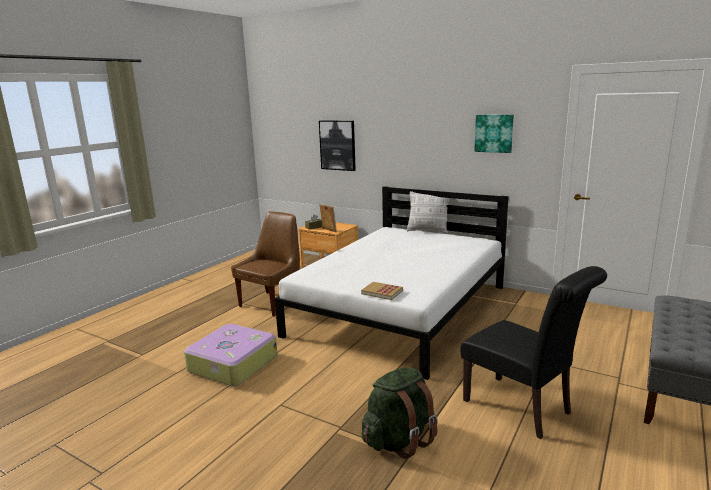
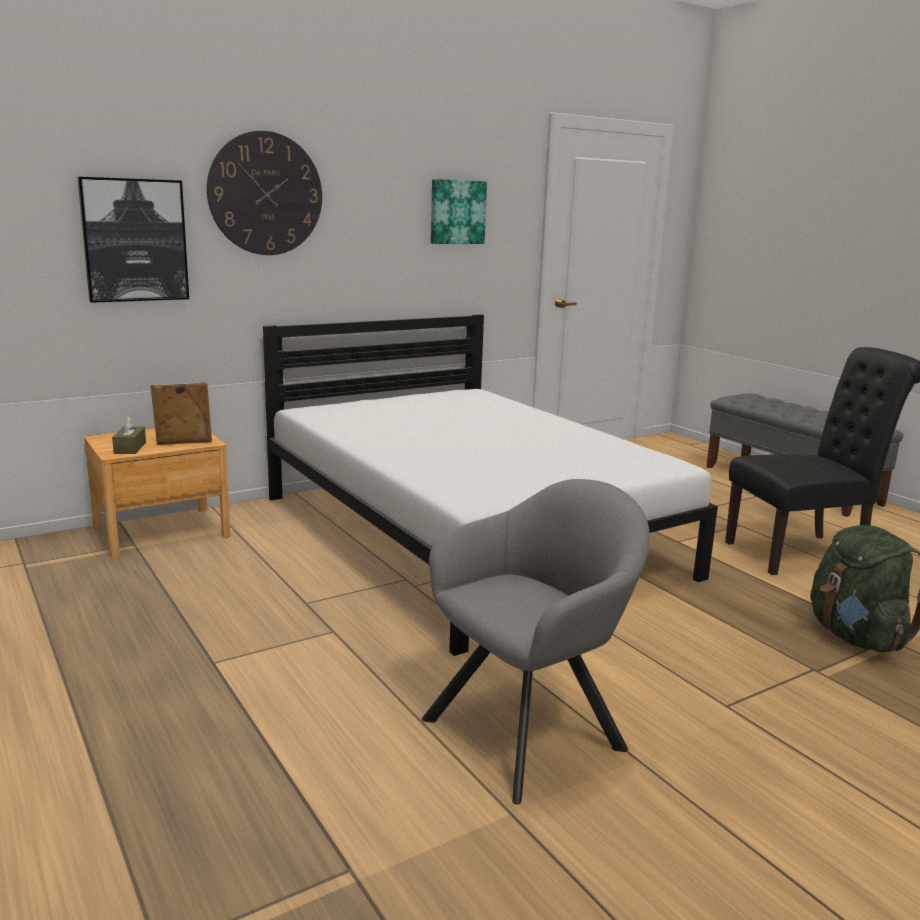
camera: 65 degrees left, 0 degrees up
(232, 364) = (532, 730): suitcase -> grey armchair
(272, 303) = (271, 628): brown chair -> none
(382, 292) = (626, 473): book -> none
(388, 125) = (265, 194): none -> wall clock
(428, 231) = (368, 398): pillow -> none

